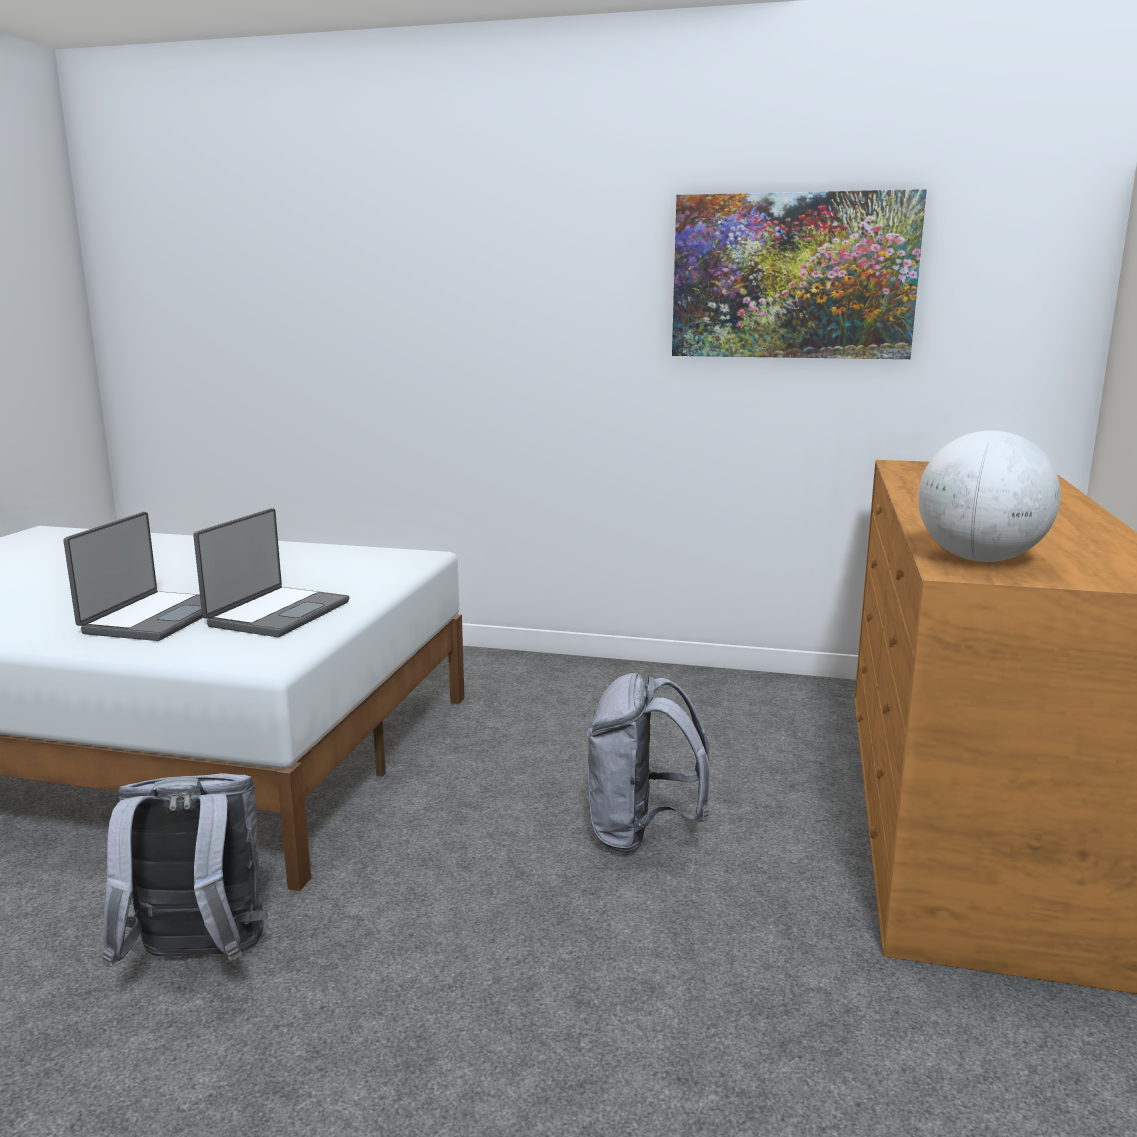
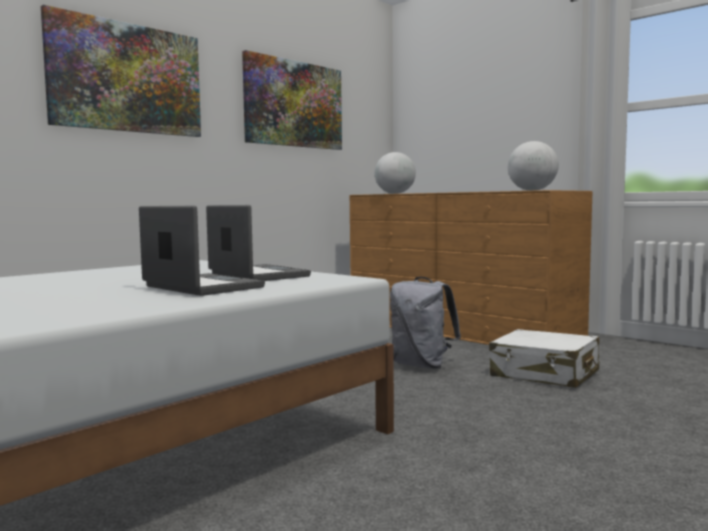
camera: 60 degrees left, 10 degrees down
(198, 959) = (443, 462): grey backpack -> none
(478, 275) = (127, 78): none -> picture
(718, 978) = (544, 374): none -> white suitcase
(914, 477) = (395, 193): none -> globe

